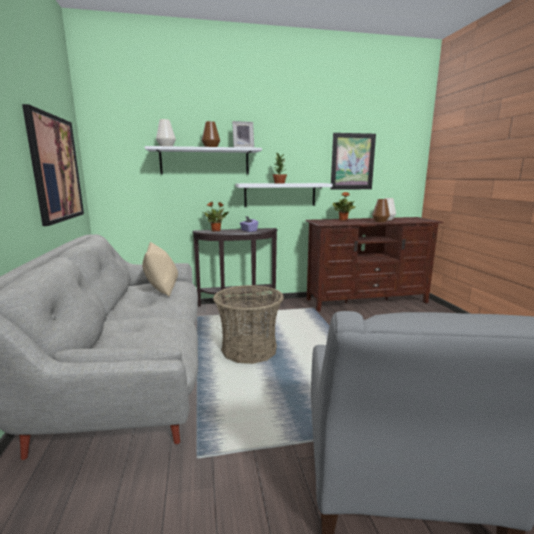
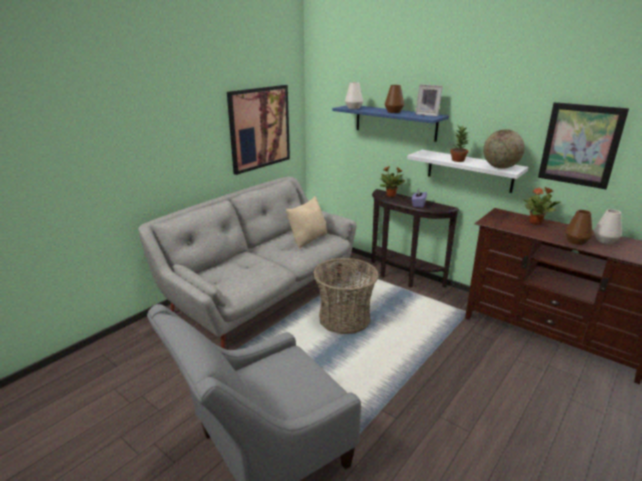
camera: 50 degrees right, 10 degrees up
(205, 161) = (395, 122): white shelf -> blue shelf
(313, 183) = (500, 167): none -> globe

